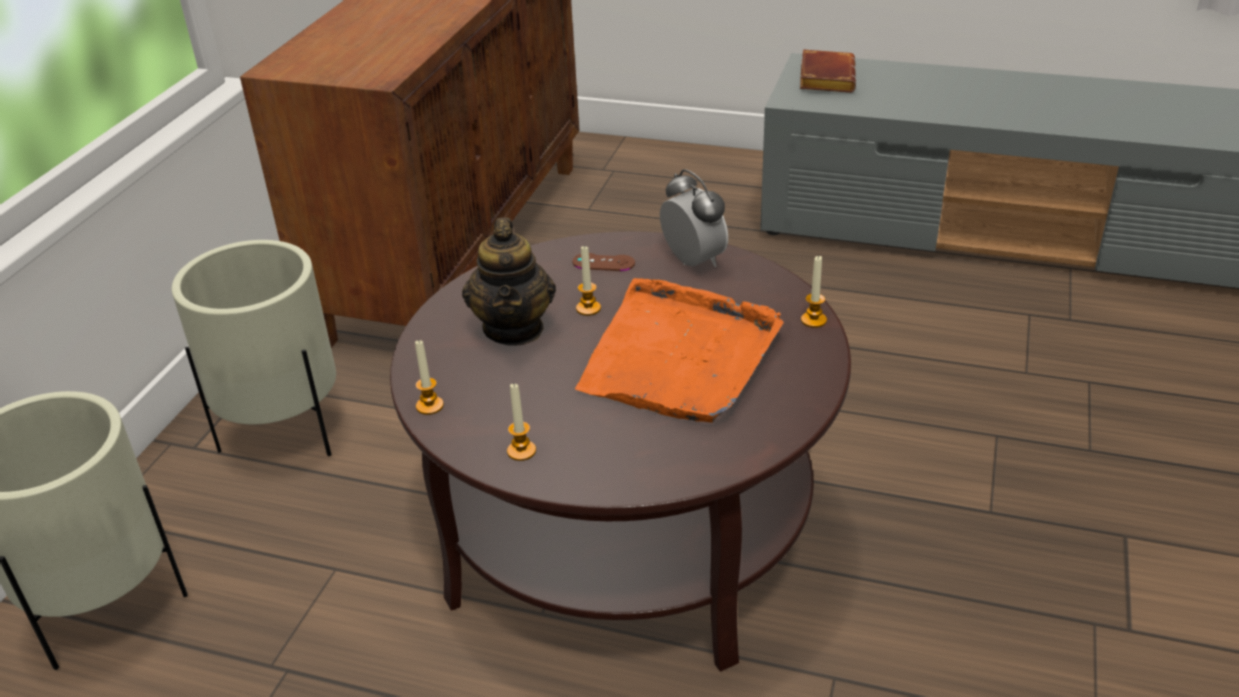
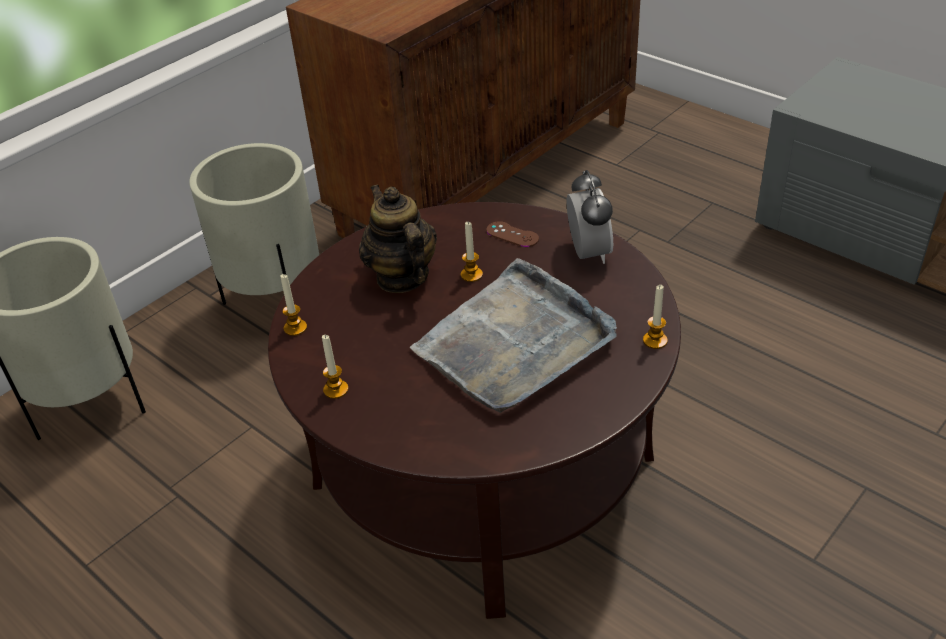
camera: 25 degrees right, 5 degrees up
(514, 328) = (401, 277): teapot -> teapot turned 135 degrees clockwise
(679, 357) = (515, 342): orange tray -> grey tray
(824, 78) = (851, 90): brown book -> none

